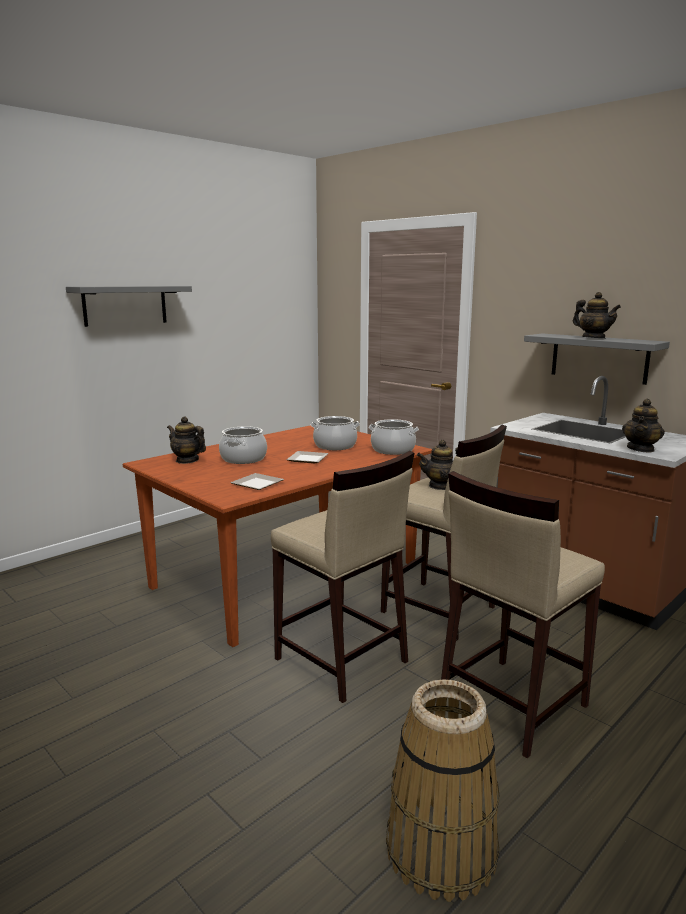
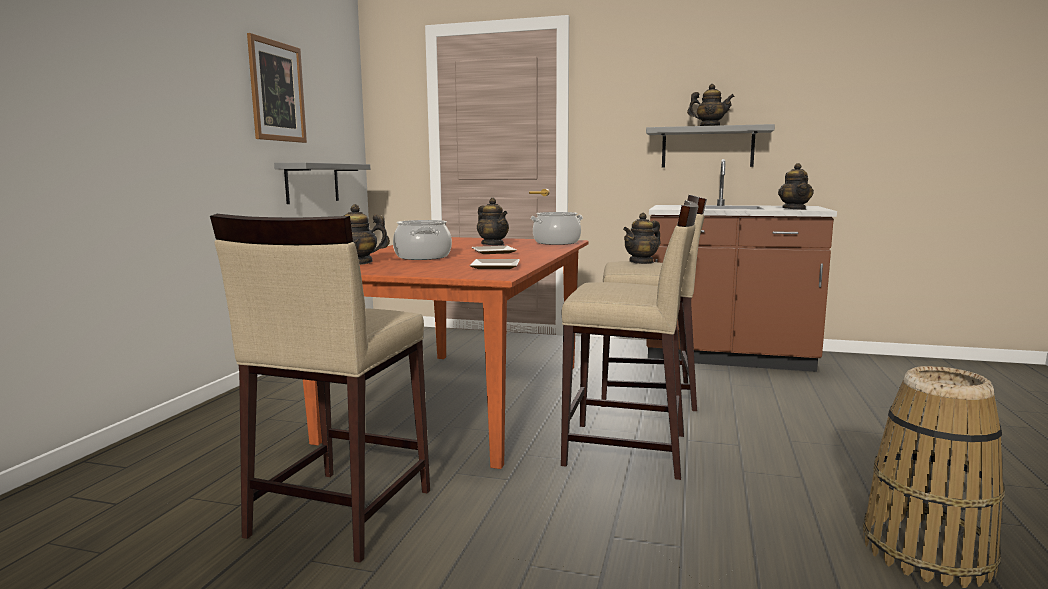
camera: 30 degrees left, 5 degrees down
(125, 305) = (186, 82): grey shelf -> grey shelf (312, 183)
(215, 297) = (277, 91): none -> picture
(335, 446) = (493, 244): cooking pot -> teapot
(510, 704) = (805, 440): beige stool -> beige stool (339, 513)

